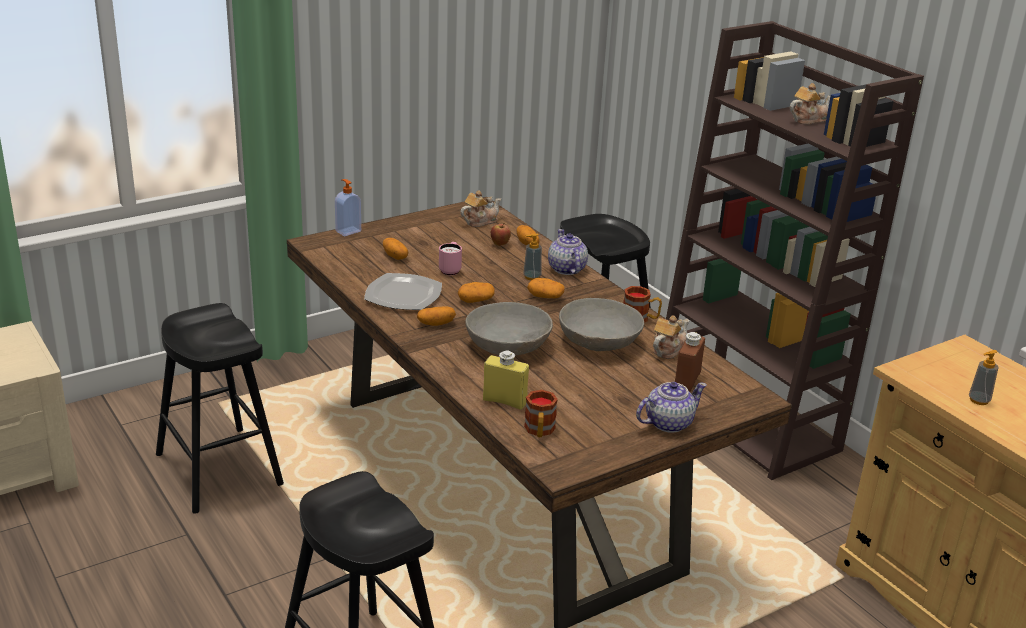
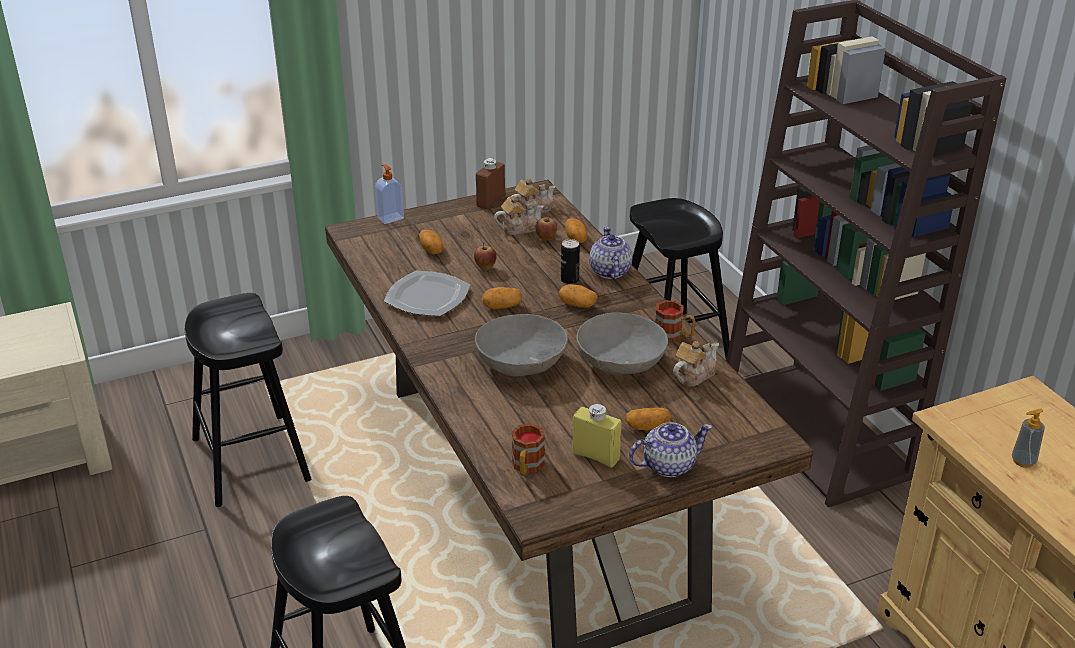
camera: 10 degrees right, 5 degrees up
(436, 324) = (452, 333): potato -> potato (647, 427)
(450, 269) = (485, 268): pink mug -> apple
(504, 401) = (499, 429): yellow bottle -> yellow bottle (595, 456)
(532, 277) = (569, 280): soap dispenser -> can
(687, 381) = (704, 415): brown bottle -> brown bottle (491, 201)
(808, 119) = (882, 117): teapot -> teapot (519, 228)

